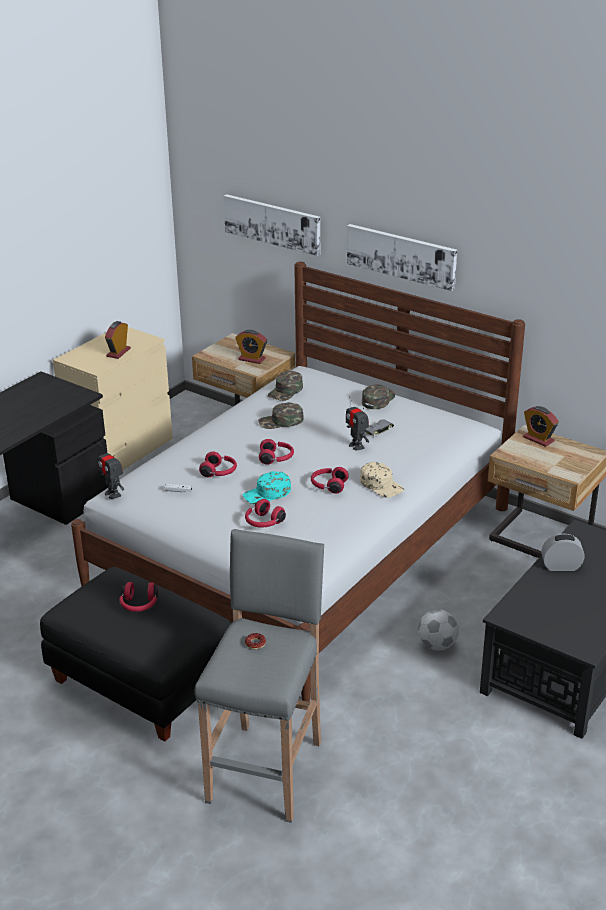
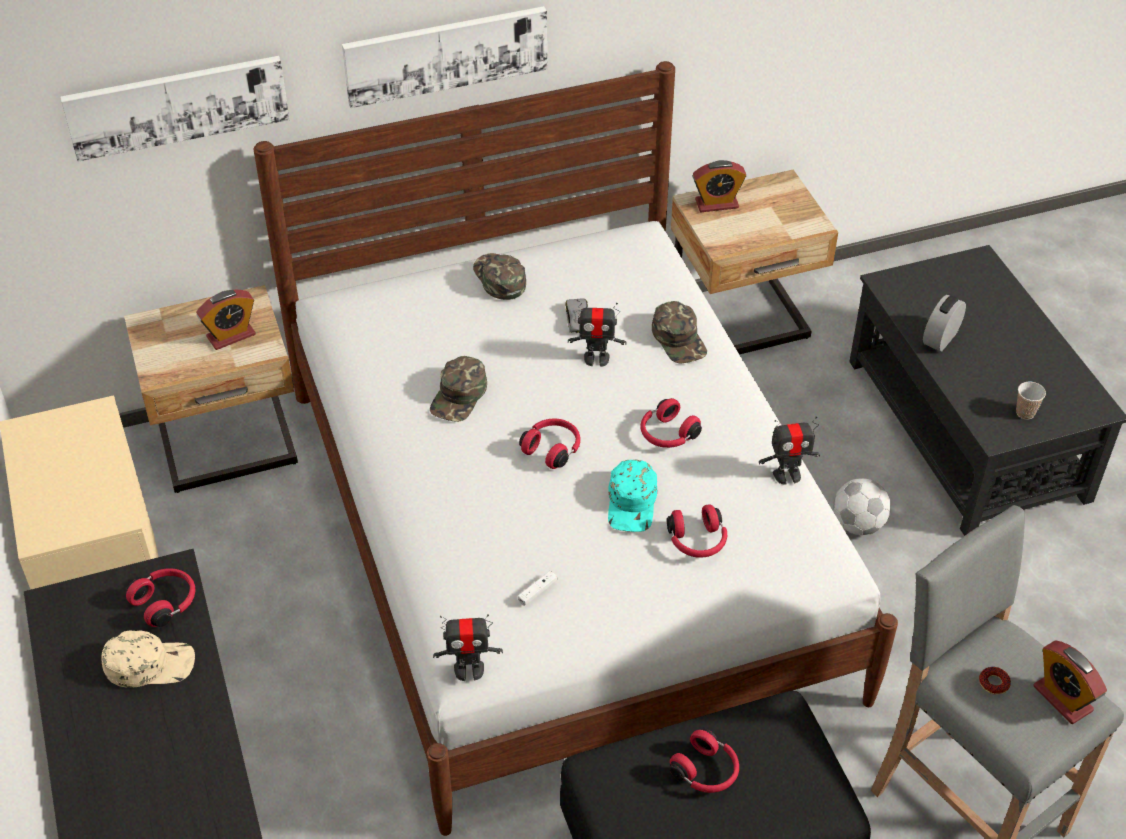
camera: 55 degrees left, 15 degrees up
(118, 352) = (95, 468): alarm clock -> alarm clock (1062, 698)
(219, 472) = (531, 524): red headphones -> red headphones (166, 603)
(286, 391) = (381, 349): green cap -> green cap (679, 339)
(347, 533) = (787, 475): none -> toy robot
(381, 485) = (709, 386): beige cap -> beige cap (150, 664)
(540, 620) = (1025, 413): none -> cup

